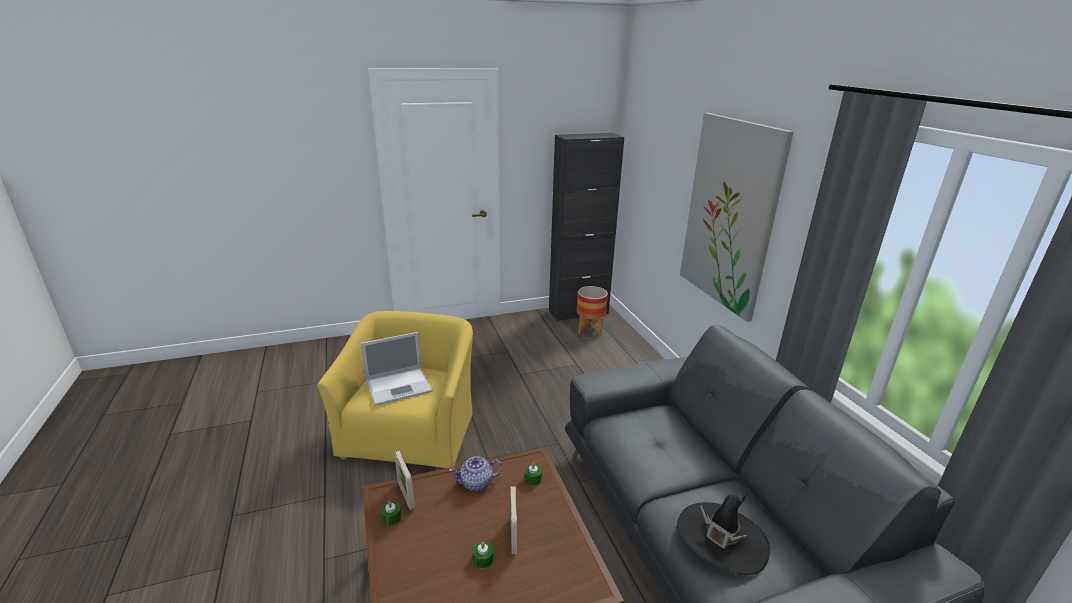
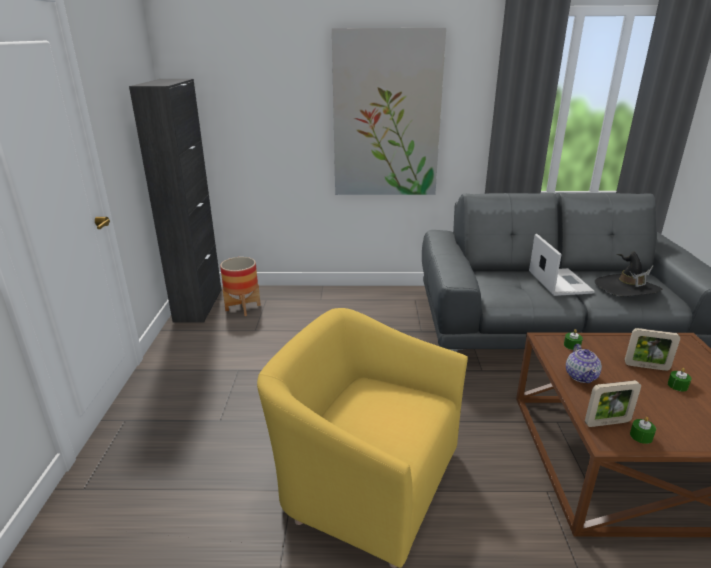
camera: 70 degrees left, 0 degrees up
(400, 386) = (381, 416): laptop -> laptop (558, 282)

